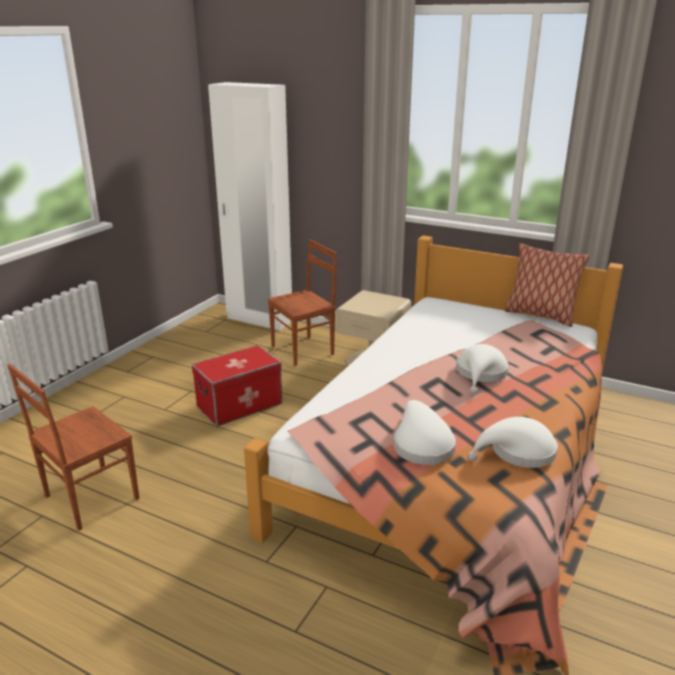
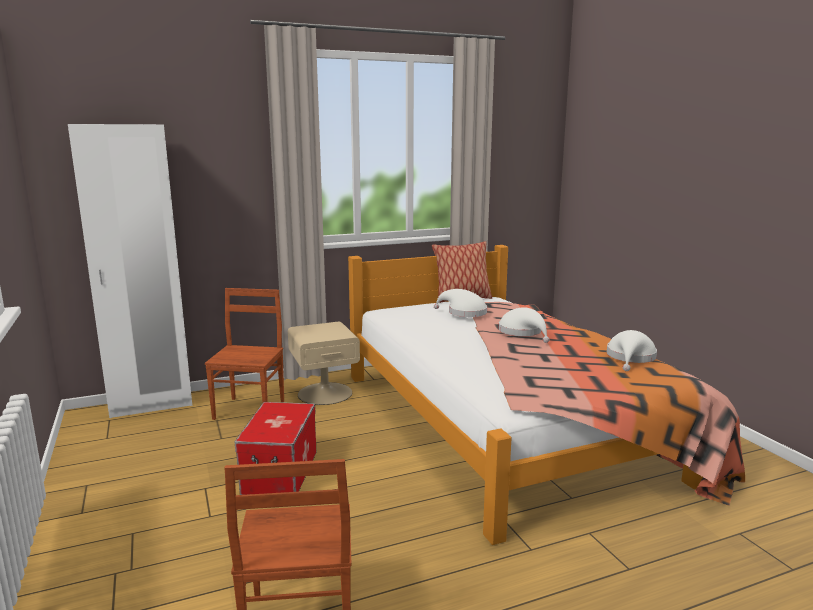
camera: 50 degrees left, 10 degrees down
(421, 444) = (590, 376): white hat -> white hat (464, 312)

